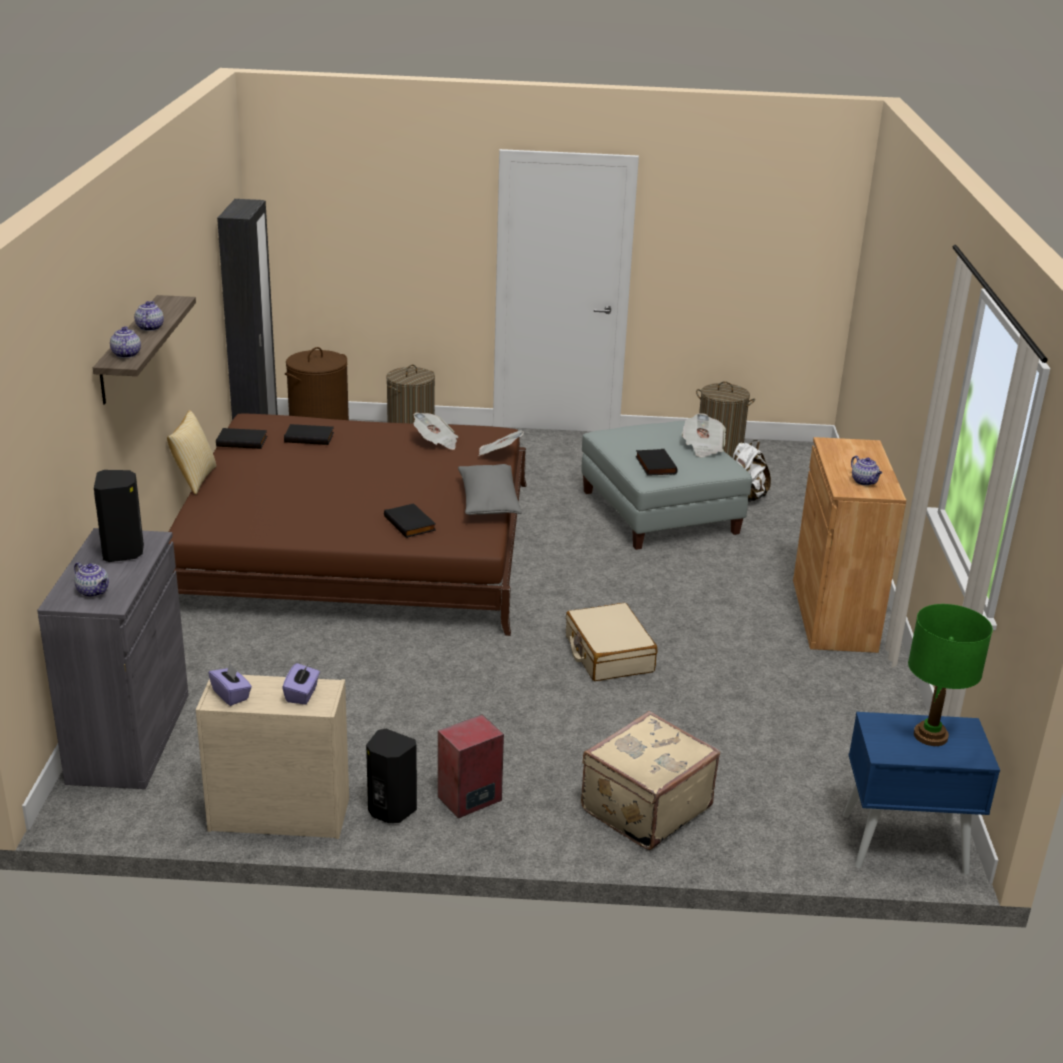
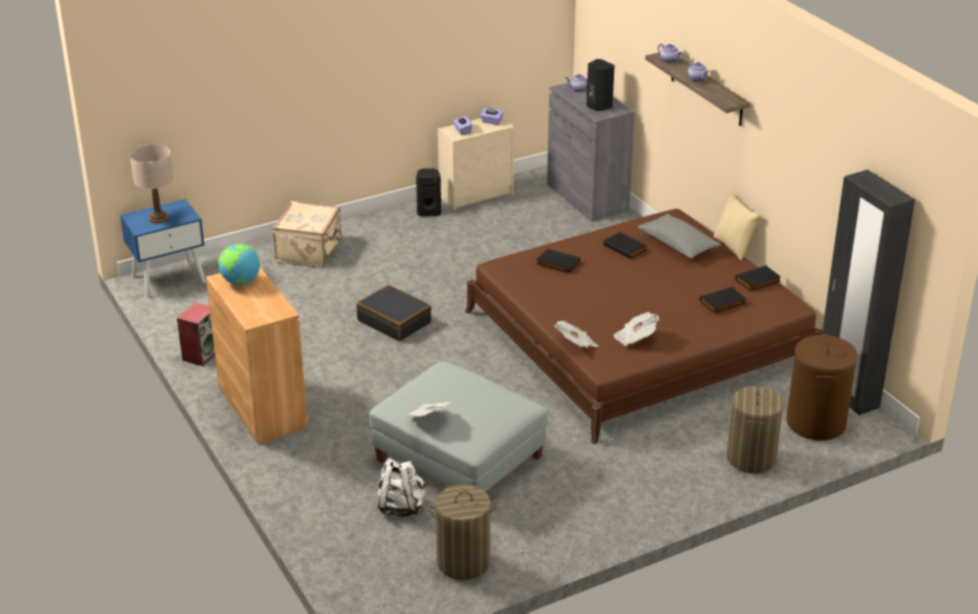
camera: 150 degrees right, 5 degrees up
(469, 799) = (398, 227): speaker -> speaker (201, 354)
(488, 503) = (530, 298): grey pillow -> grey pillow (678, 245)
(608, 654) = (394, 321): beige suitcase -> black suitcase
(654, 465) = (450, 380): black book -> black book (625, 247)
(864, 482) = (240, 282): teapot -> globe
(930, 736) = (158, 219): green table lamp -> beige table lamp

